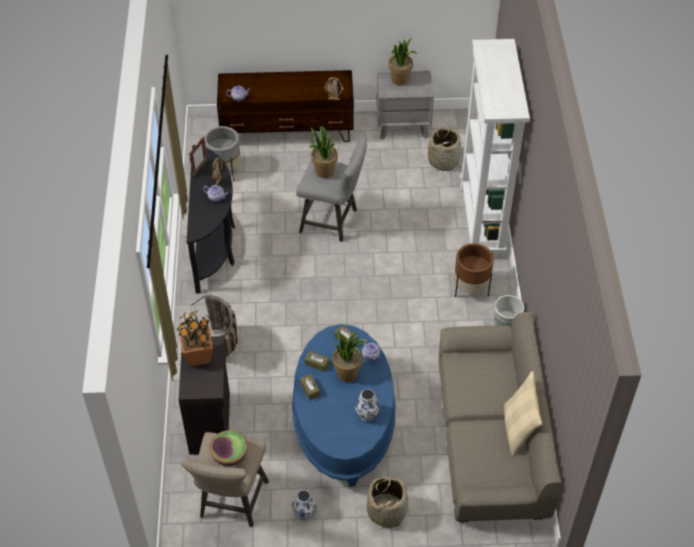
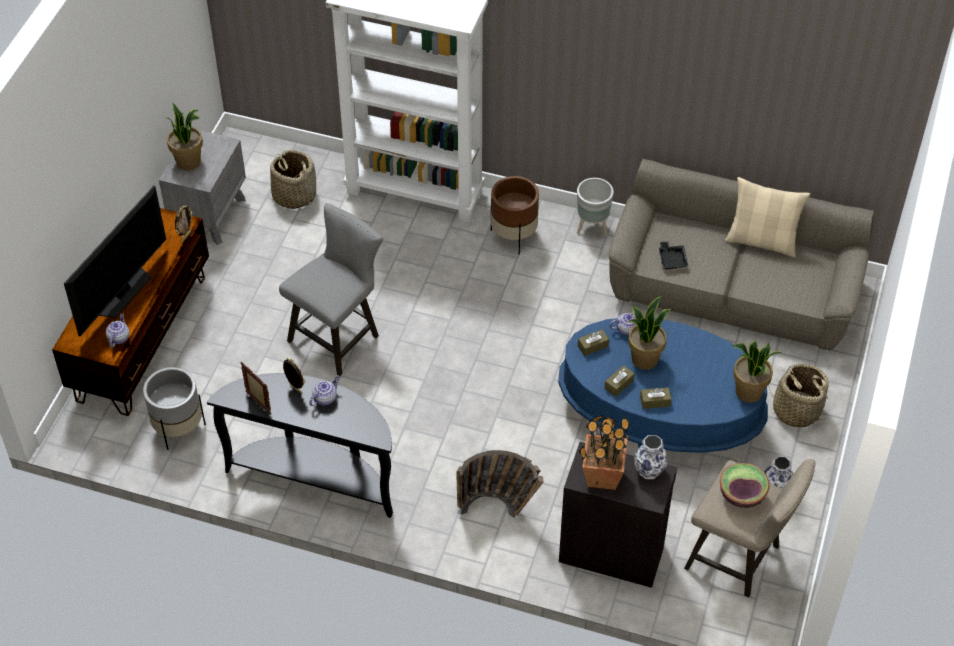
camera: 70 degrees left, 0 degrees up
(275, 87) = (123, 292): none -> television
(324, 171) = (322, 280): potted plant -> potted plant (748, 392)
(367, 415) = (711, 357): vase -> vase (649, 470)
(466, 373) = (672, 259): none -> black tray

